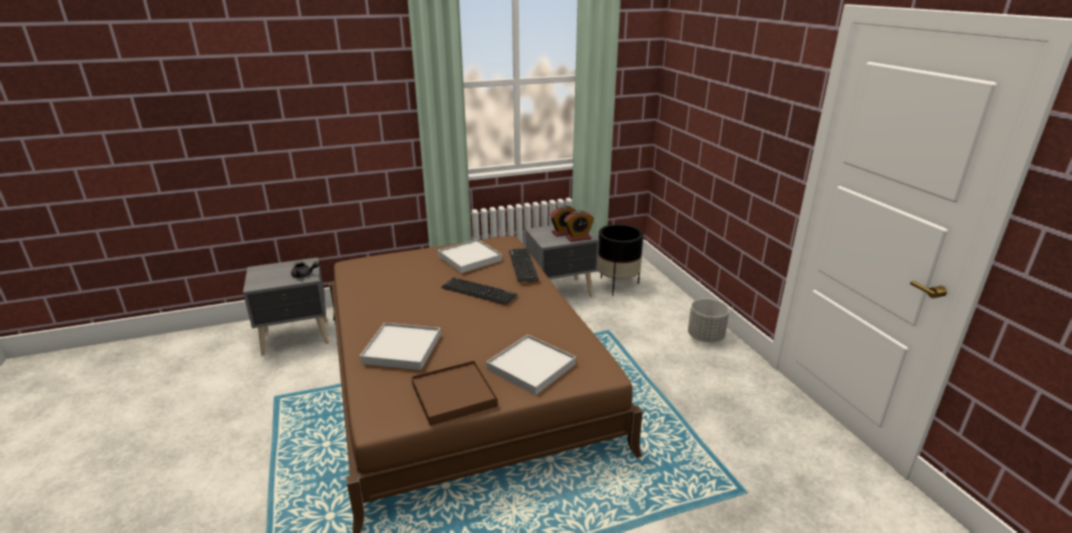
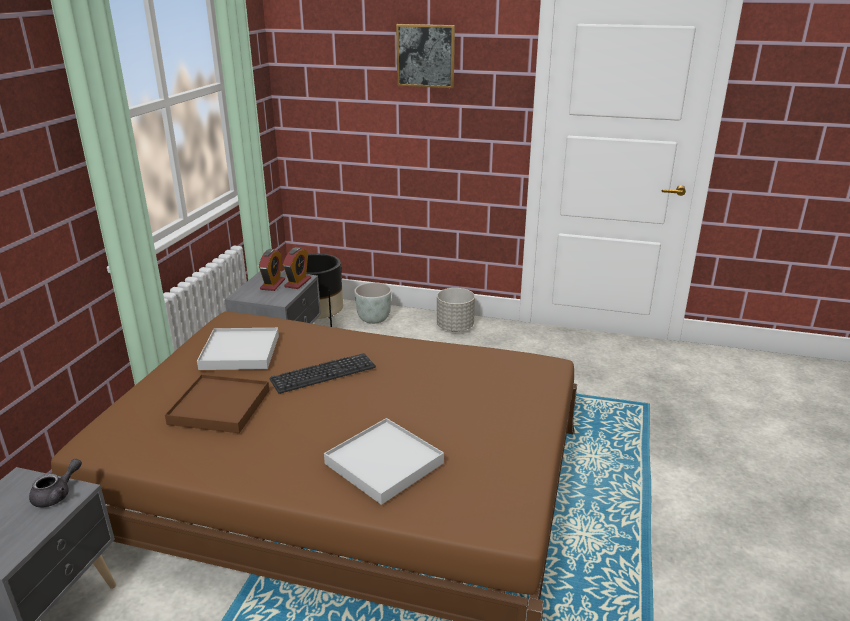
camera: 55 degrees left, 0 degrees up
(454, 395) = (509, 457): brown tray -> brown tray (219, 407)
(523, 265) = (309, 329): keyboard -> none
(531, 367) = (505, 396): white tray -> none
(659, 299) = (373, 319): none -> grey planter
(745, 76) = (425, 56): none -> picture

